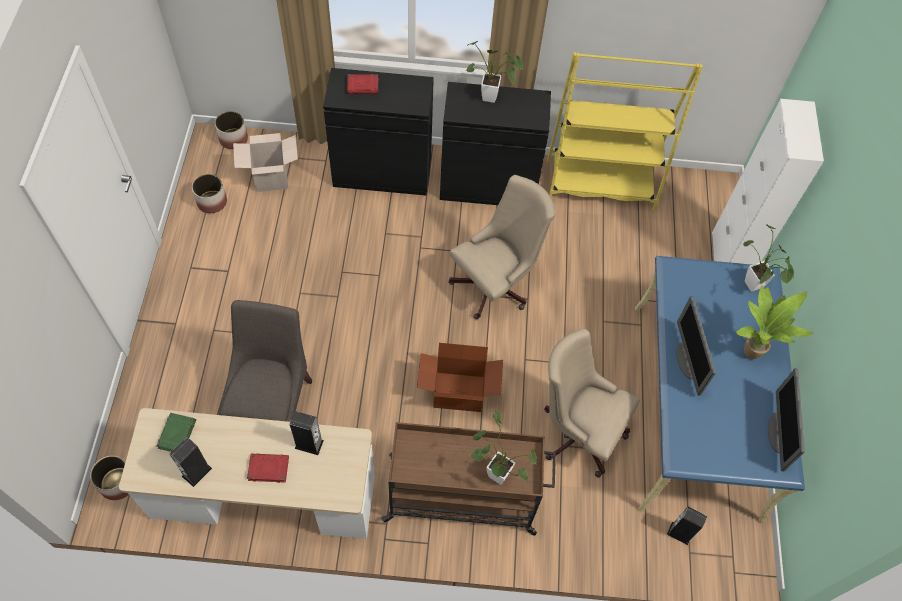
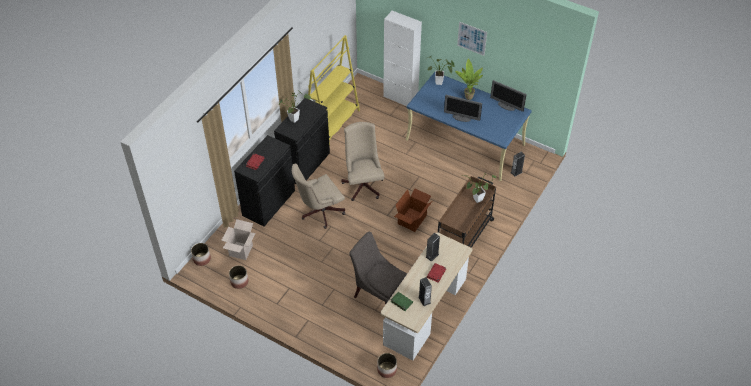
camera: 60 degrees left, 10 degrees down
(577, 431) = (454, 186): beige office chair -> beige office chair (319, 212)
(846, 268) = (472, 38): none -> picture

